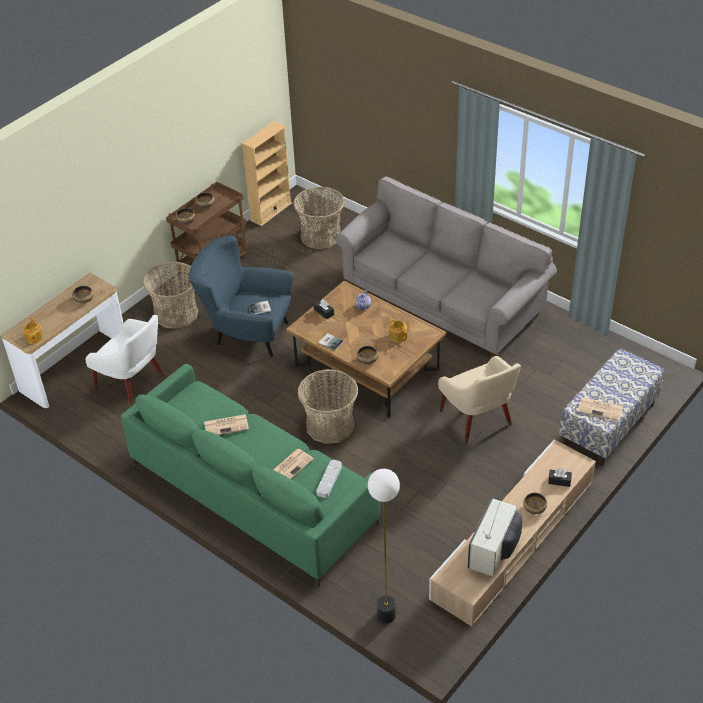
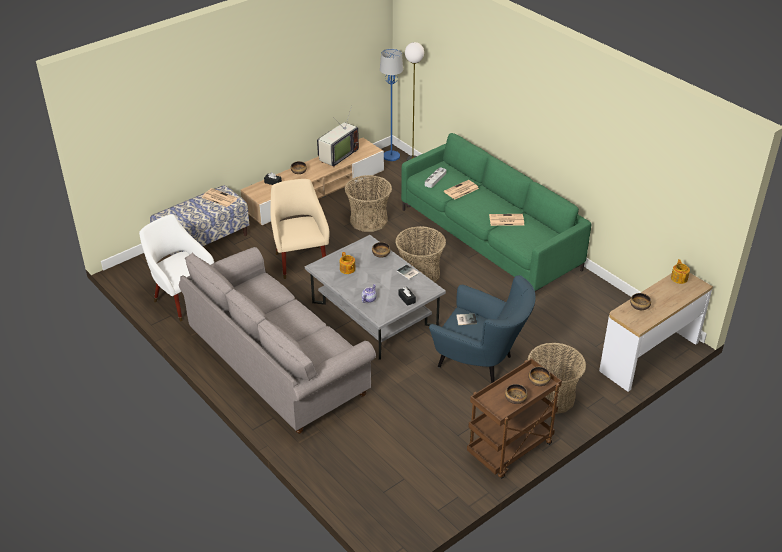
camera: 170 degrees left, 5 degrees down
(133, 385) = (589, 332): white armchair -> white armchair (183, 298)
(270, 211) = (431, 518): beige bookcase -> none
(321, 236) = (377, 467): basket -> basket (368, 220)
(367, 367) = (374, 314): brown coffee table -> grey coffee table
(428, 640) = (391, 156): none -> blue floor lamp

